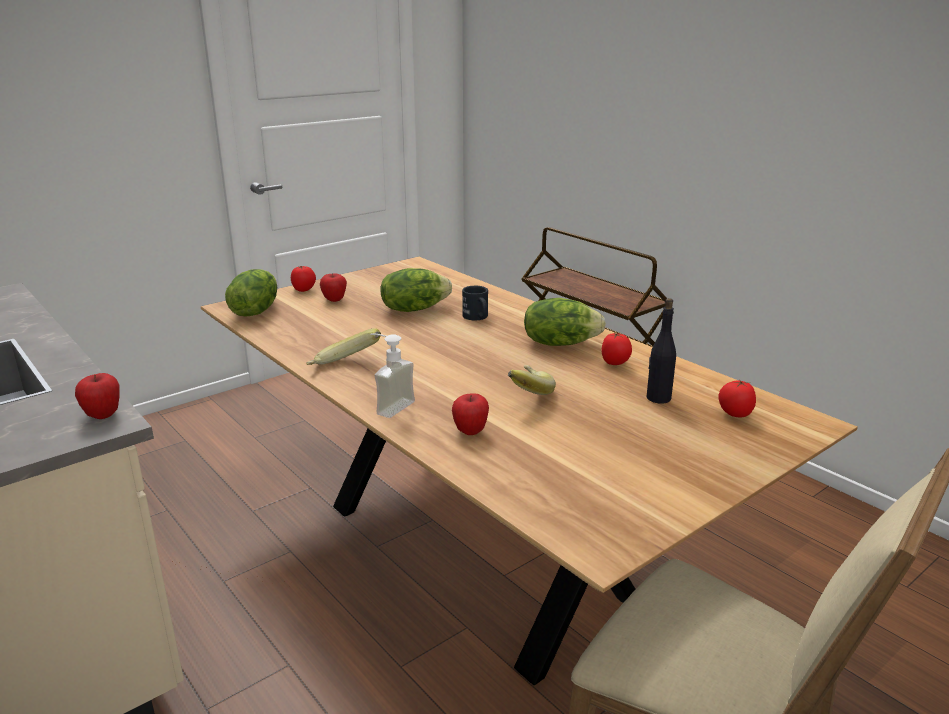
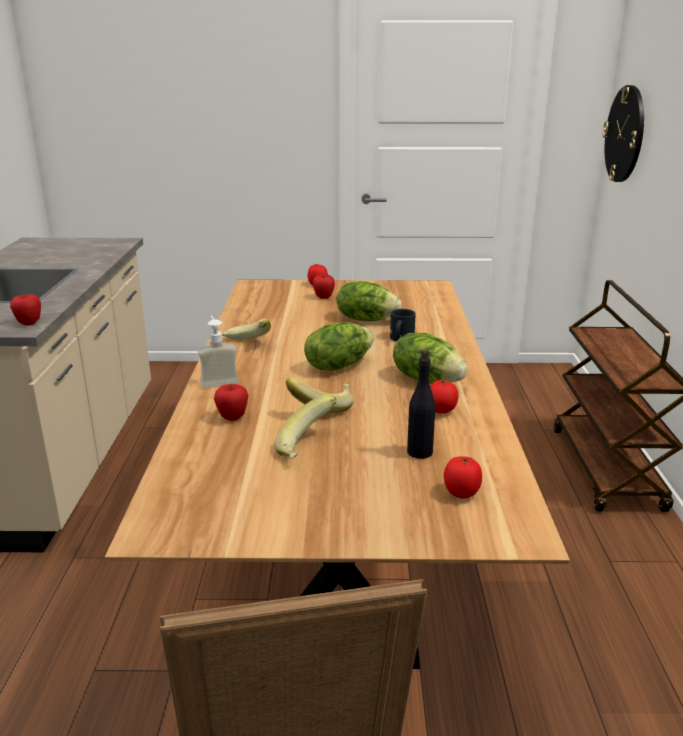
camera: 40 degrees right, 0 degrees up
(255, 311) = (261, 291): lettuce -> lettuce (338, 365)
(499, 93) = (625, 134): none -> wall clock
(579, 428) = (308, 447): none -> banana

